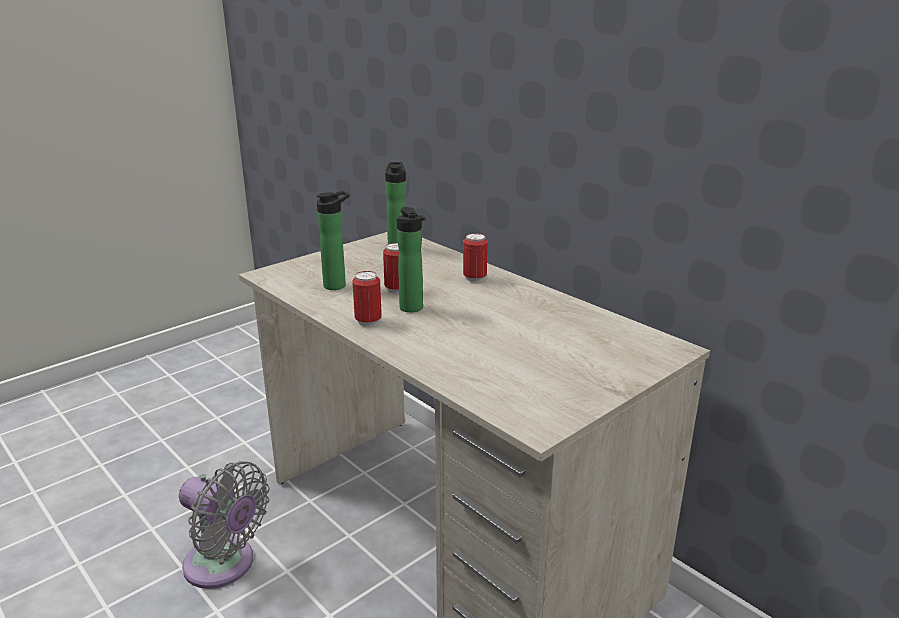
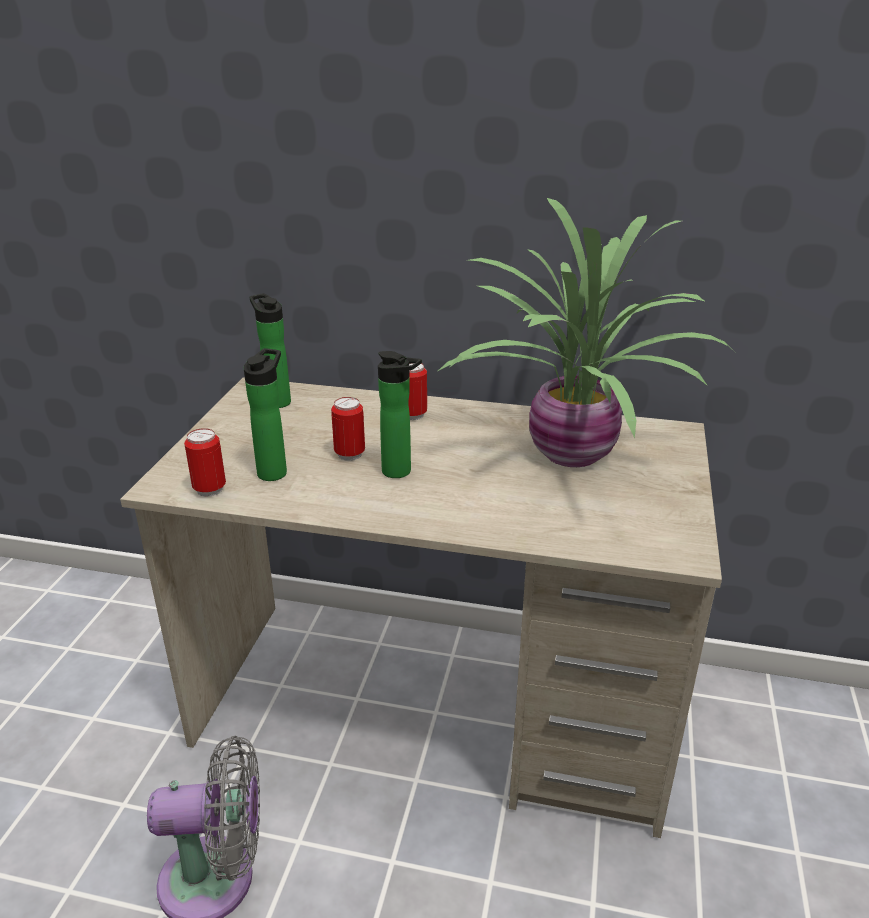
camera: 35 degrees left, 5 degrees up
(368, 321) = (374, 504): can -> can (209, 489)
(551, 337) = (570, 456): none -> potted plant

